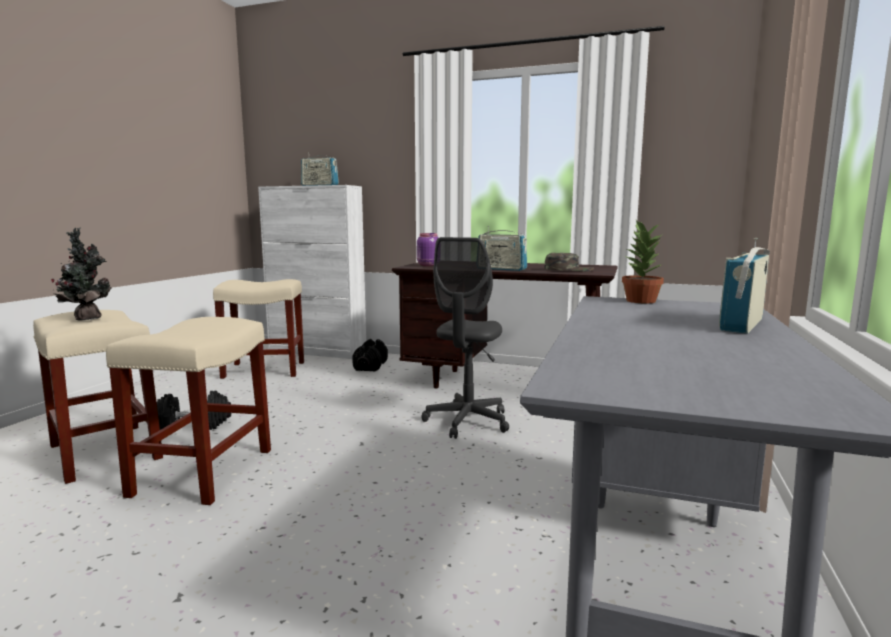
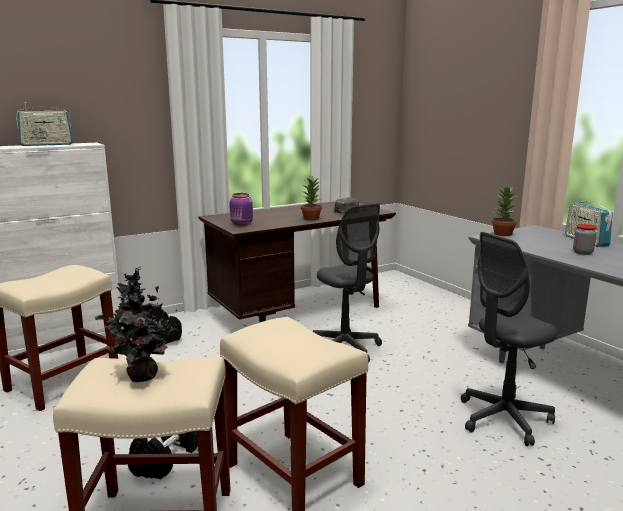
camera: 50 degrees left, 5 degrees up
(437, 546) = (503, 419): none -> grey office chair
(501, 269) = (311, 218): radio -> potted plant
(653, 328) = (582, 252): none -> jar

